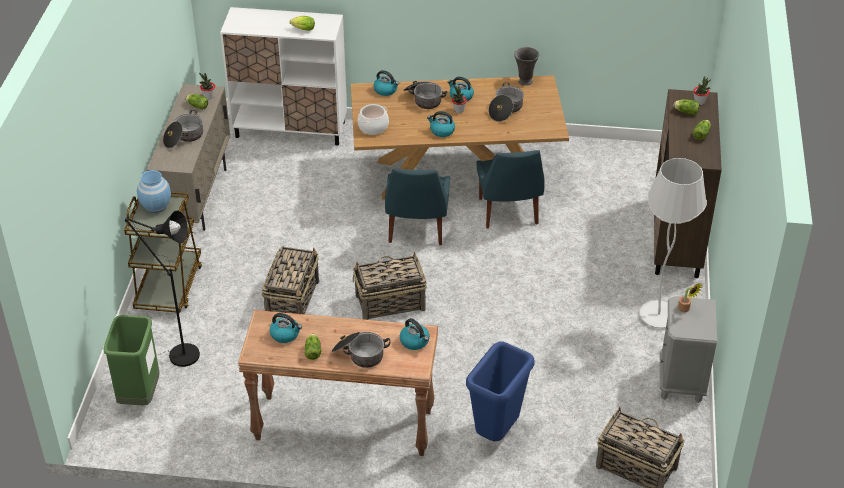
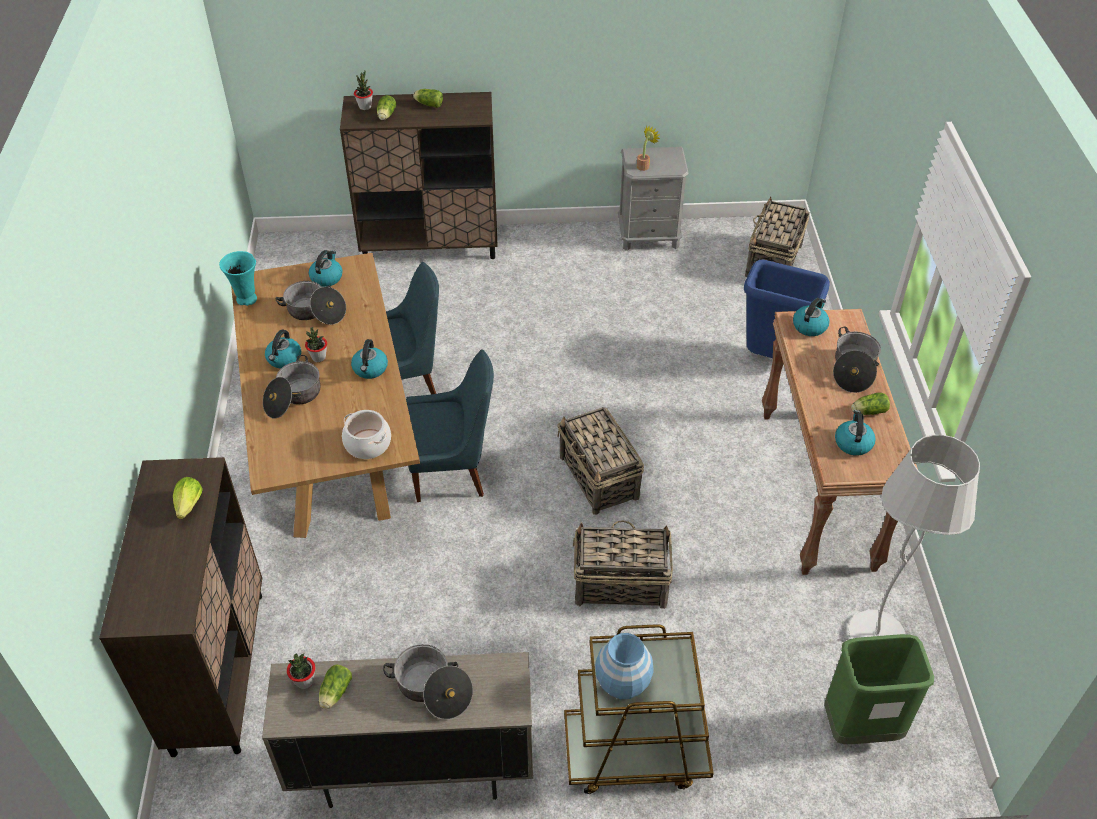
camera: 100 degrees left, 5 degrees up
(178, 355) = (770, 699): black floor lamp -> none
(291, 130) = (218, 670): white cabinet -> brown cabinet
(386, 90) = (270, 443): kettle -> kettle (326, 277)
(524, 82) = (247, 300): grey vase -> turquoise vase
(658, 316) = (560, 254): white floor lamp -> white floor lamp (876, 636)

